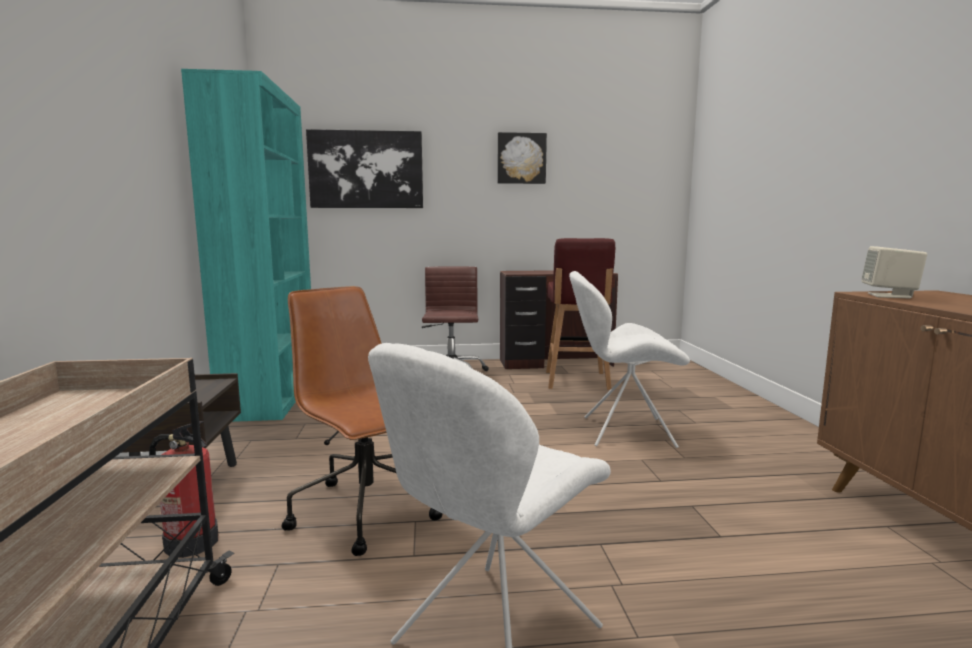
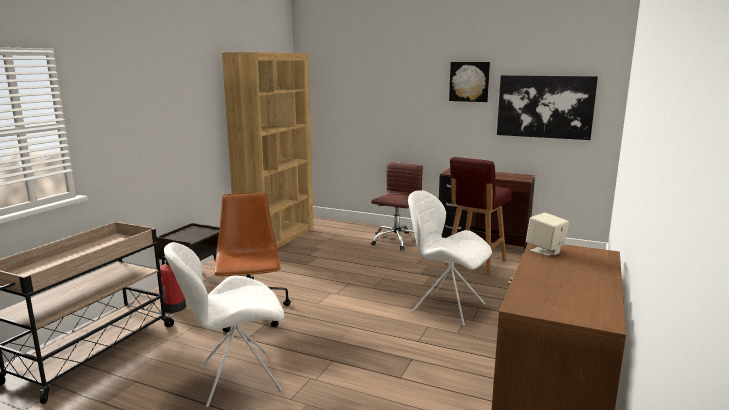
camera: 30 degrees right, 5 degrees up
(272, 396) = (277, 238): turquoise bookcase -> brown bookcase
(366, 169) = (359, 89): picture -> picture (545, 106)

